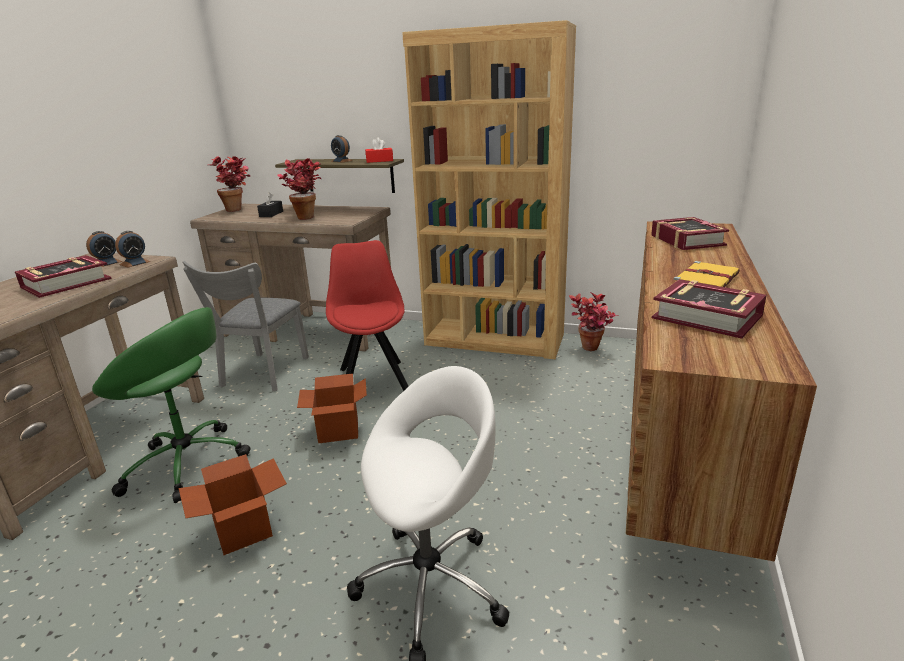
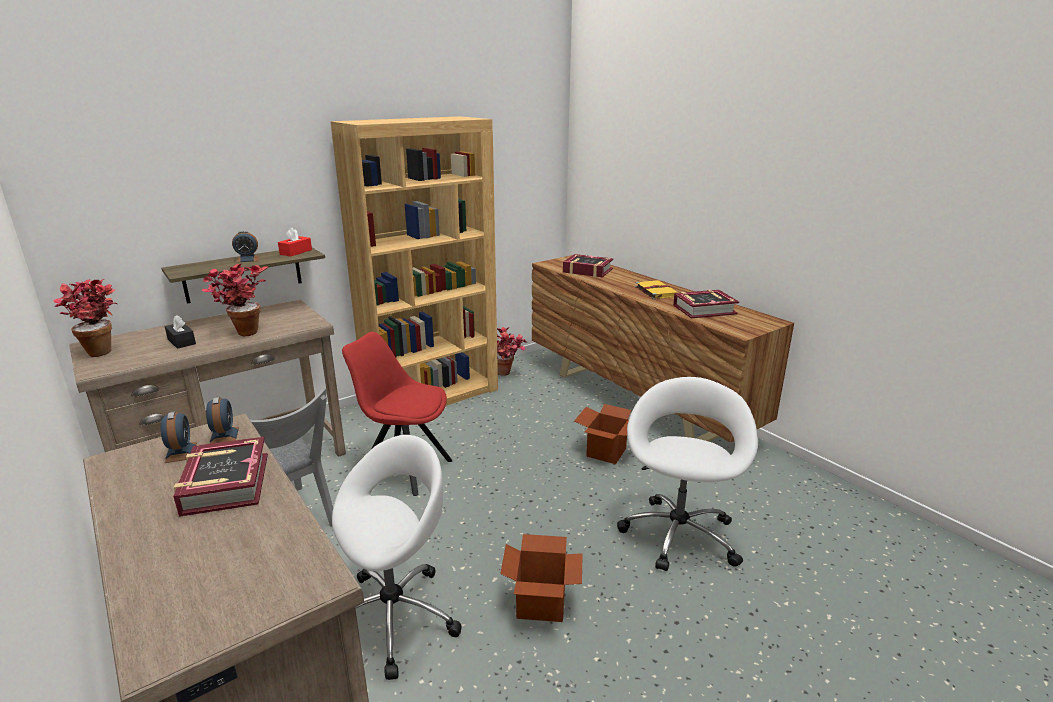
camera: 55 degrees left, 0 degrees up
(188, 464) = (397, 615): green office chair -> white office chair
(338, 430) = (459, 512): cardboard box -> cardboard box (606, 452)

